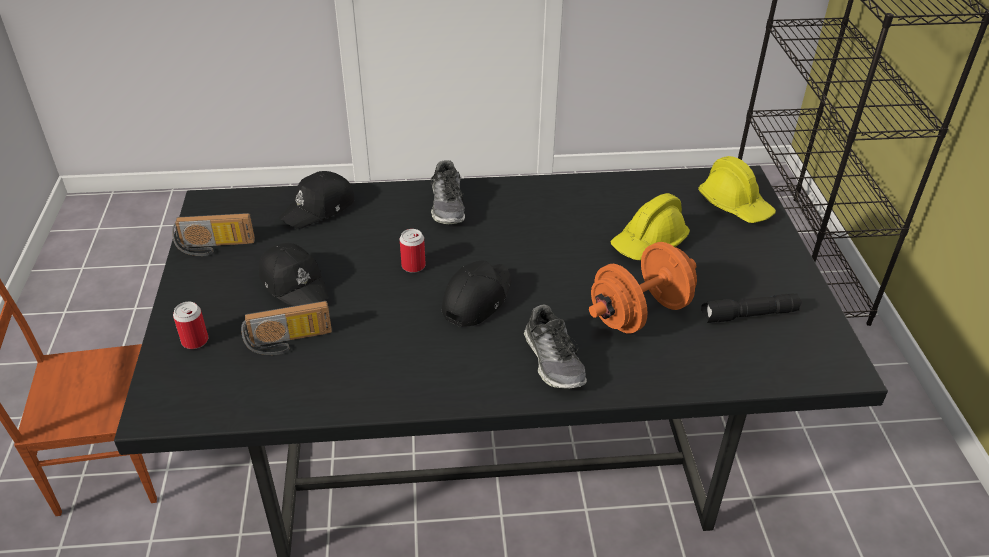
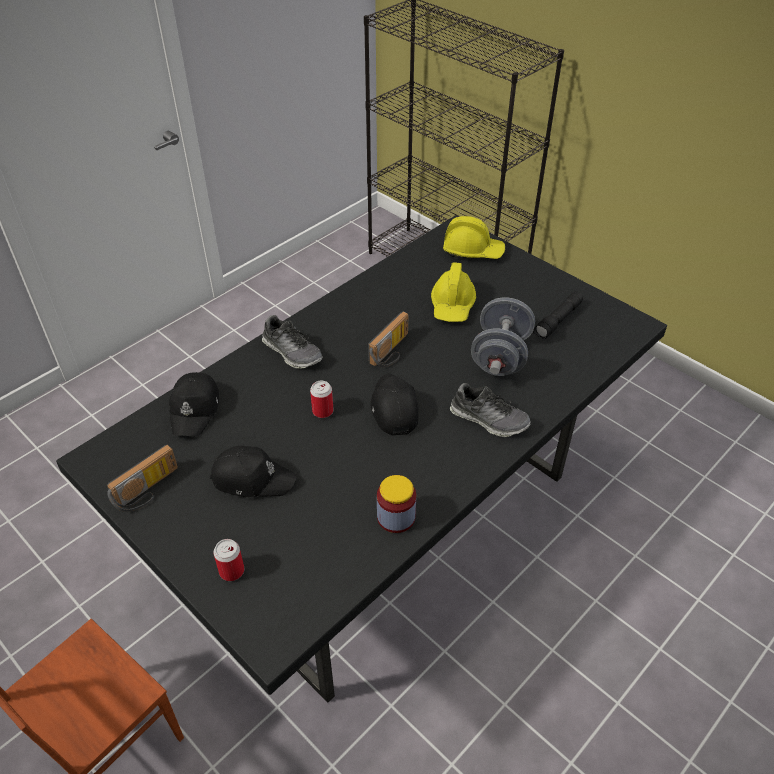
camera: 40 degrees left, 5 degrees up
(289, 342) = (305, 523): radio -> radio (392, 351)
(363, 386) = (396, 517): none -> jar
(639, 313) = (500, 356): orange dumbbell -> grey dumbbell

